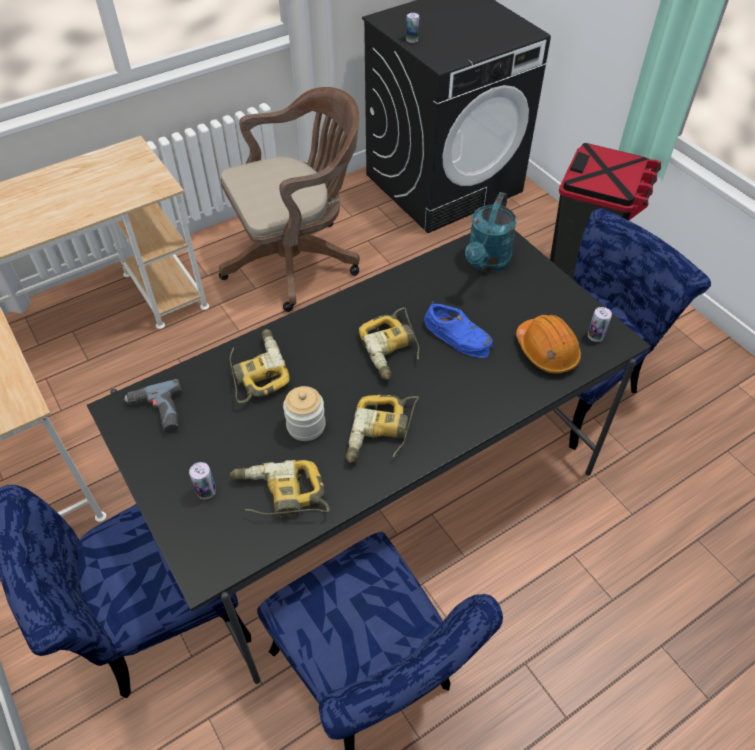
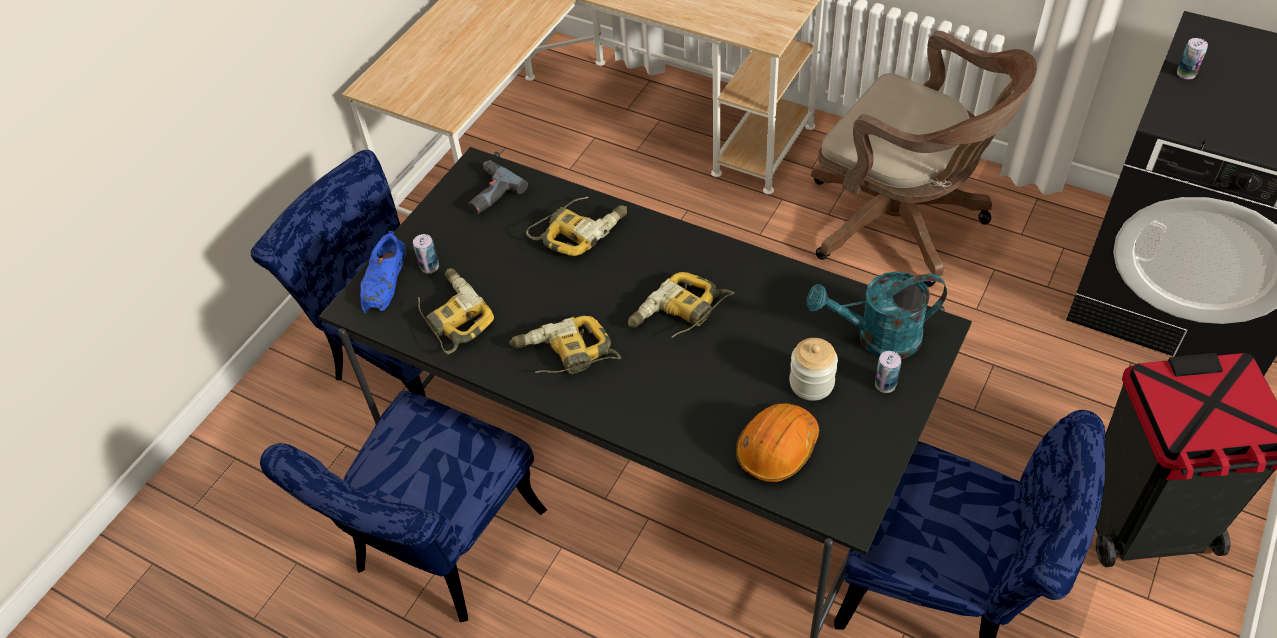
camera: 65 degrees right, 0 degrees up
(306, 426) = (539, 296): jar -> jar (811, 383)
(458, 336) = (740, 360): blue shoe -> blue shoe (385, 280)
(595, 335) = (839, 487): can -> can (885, 384)

